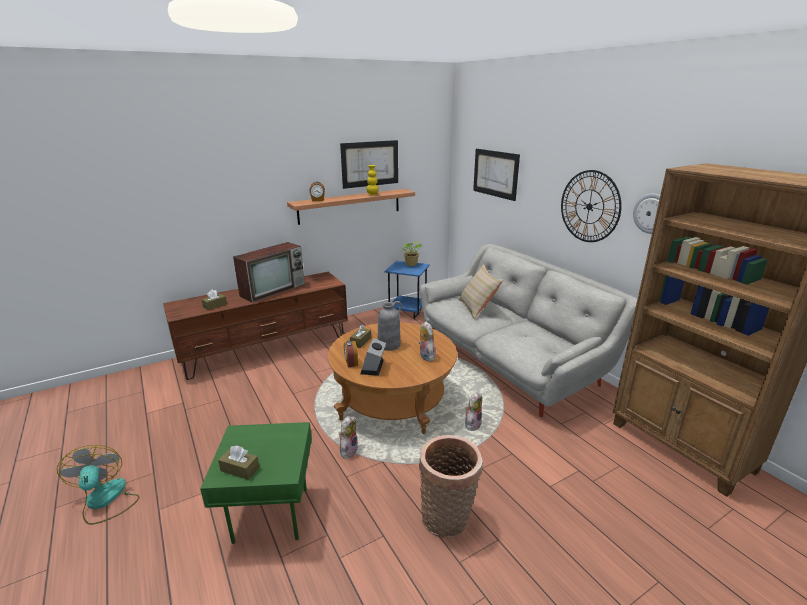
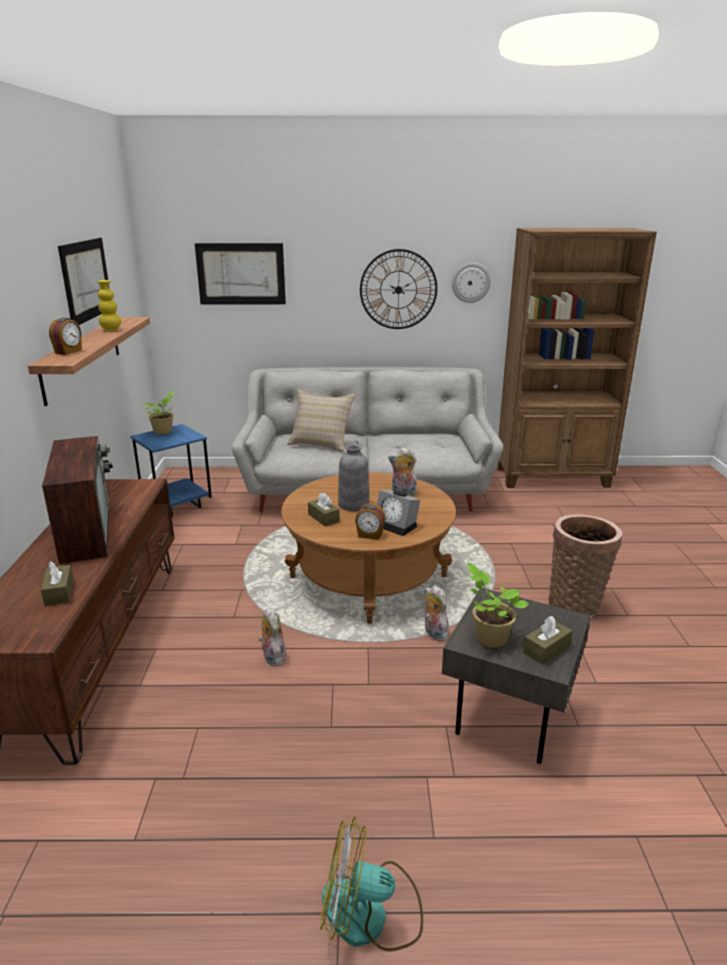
camera: 60 degrees left, 0 degrees up
(245, 440) = (489, 637): none -> potted plant
(268, 516) = (510, 722): green side table -> grey side table
(472, 424) = (453, 546): plush toy -> plush toy (272, 657)

